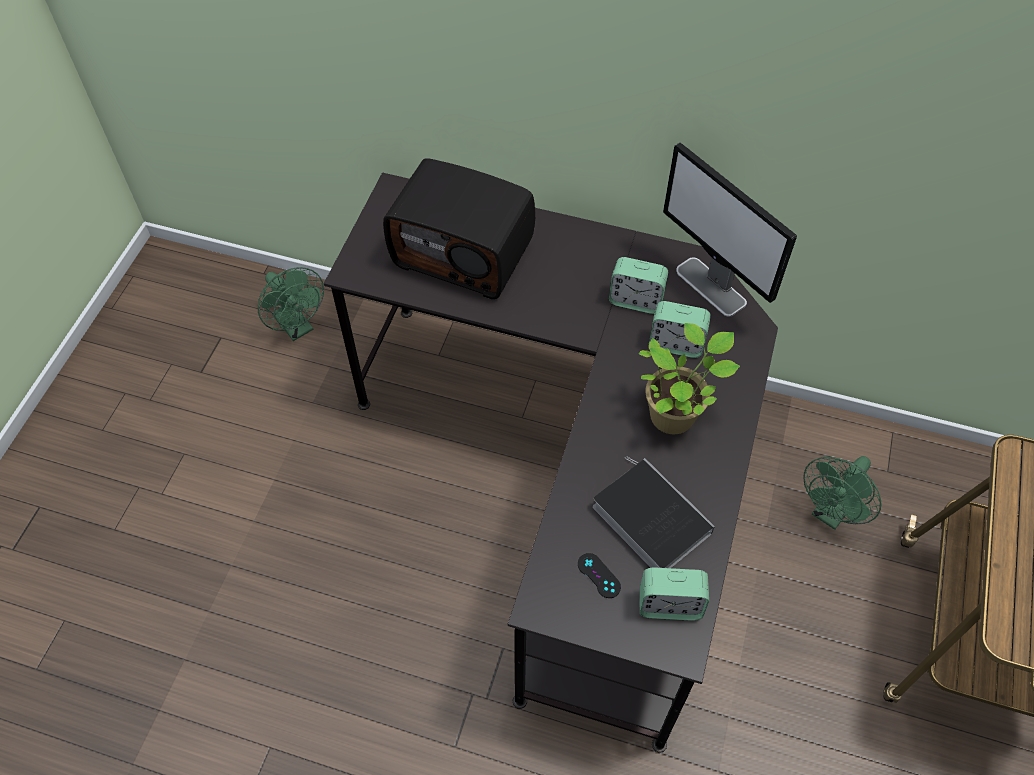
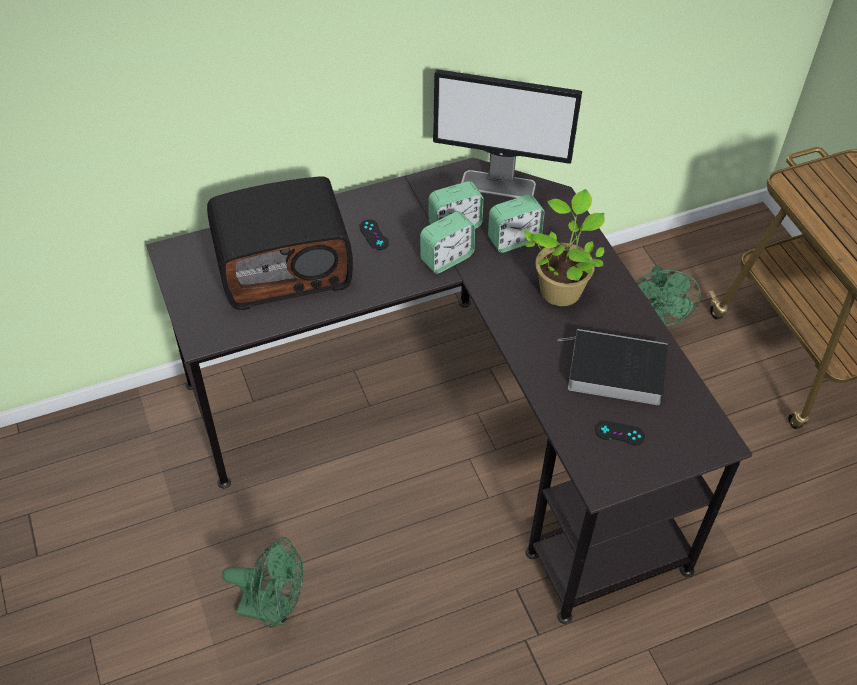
camera: 40 degrees left, 5 degrees down
(297, 327) = (99, 458): green fan -> green fan (274, 609)
(560, 268) = (374, 235): none -> black game controller
(669, 605) = (684, 419): alarm clock -> alarm clock (446, 258)

